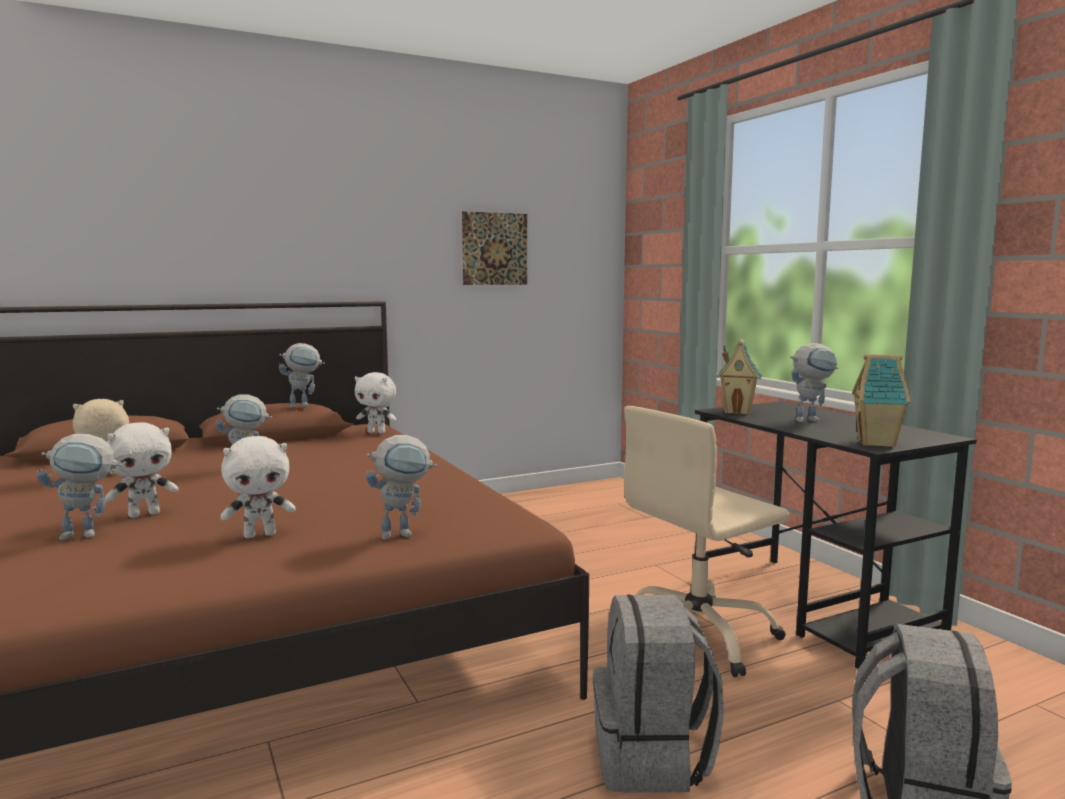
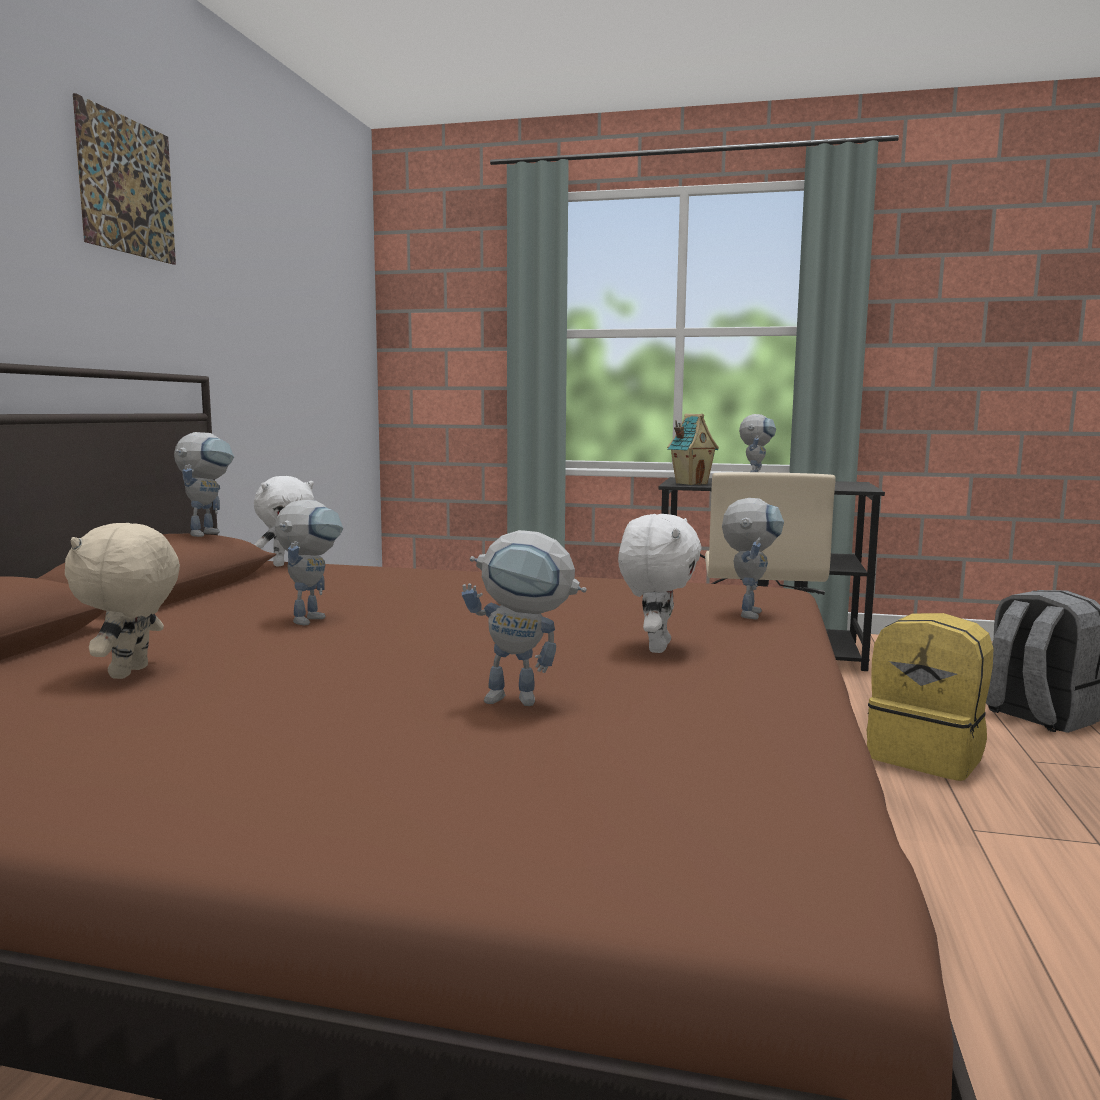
camera: 50 degrees left, 0 degrees up
(88, 534) = (526, 700): toy robot -> toy robot turned 75 degrees clockwise
(144, 514) = (459, 673): white plush toy -> none
(495, 249) = (290, 313): picture -> picture (127, 186)
(652, 759) = (927, 756): grey backpack -> yellow backpack
(878, 443) = (854, 488): toy house -> none

